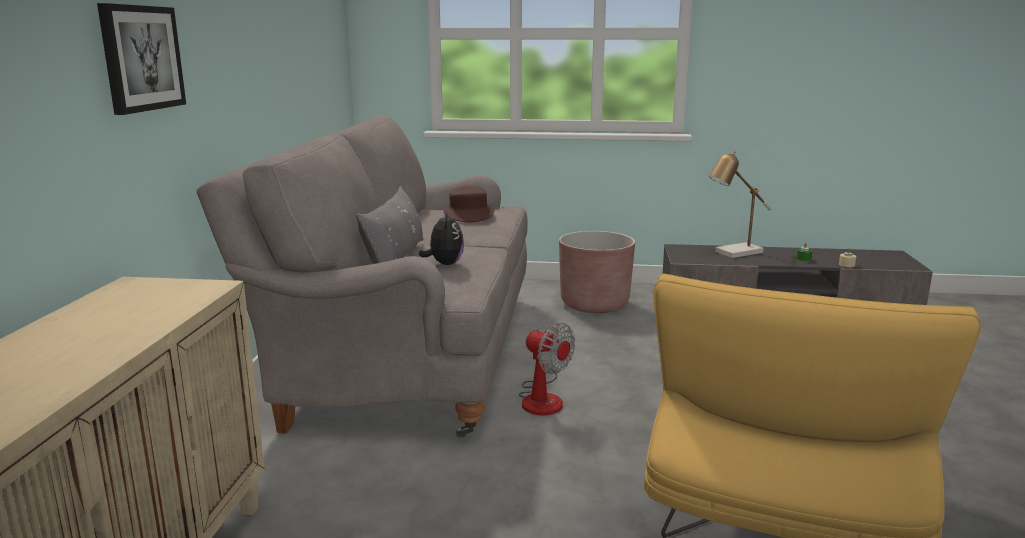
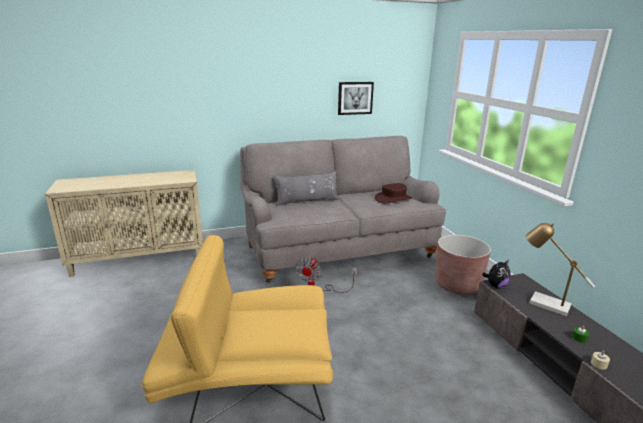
camera: 65 degrees right, 5 degrees up
(141, 58) = (222, 100): picture -> picture (355, 98)
(444, 264) = (304, 210): plush toy -> plush toy (495, 285)

